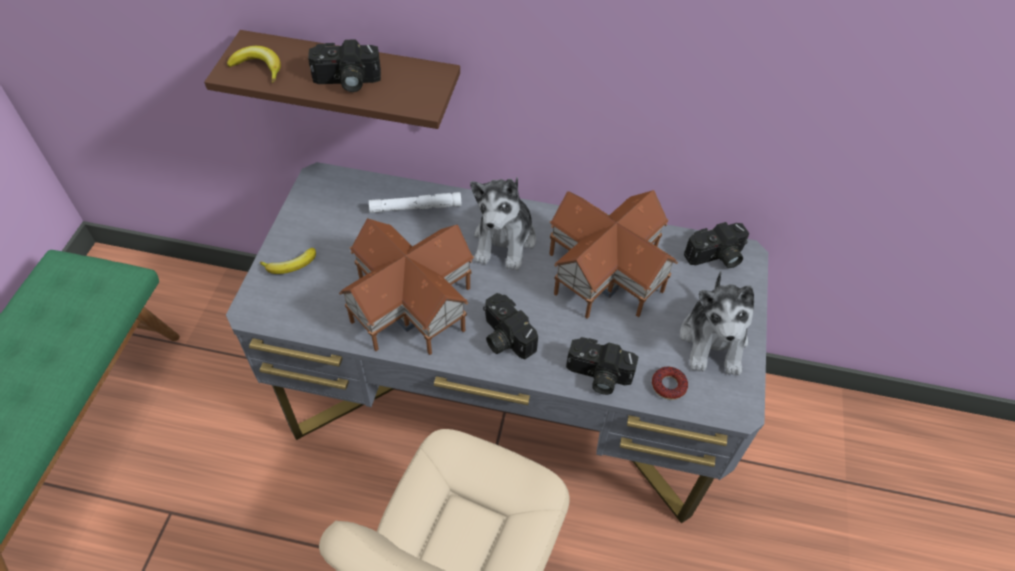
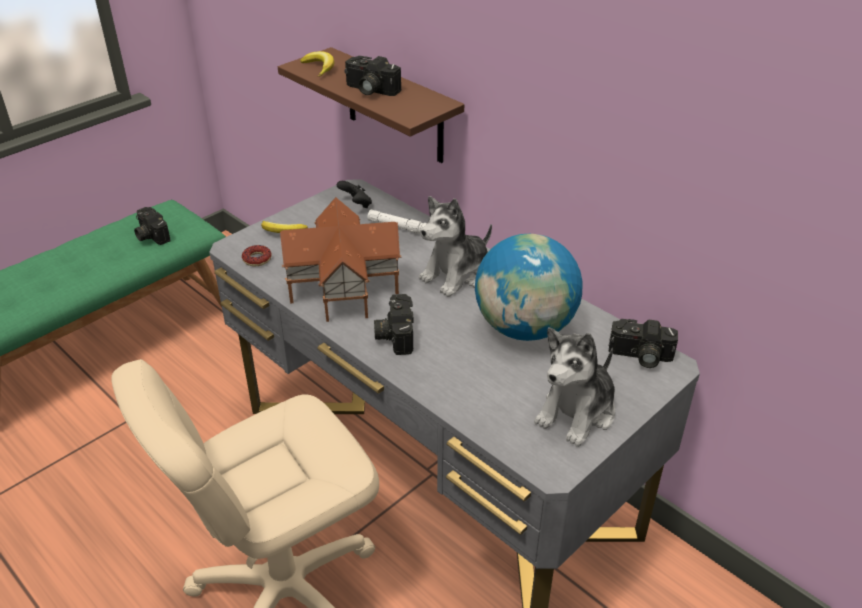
camera: 35 degrees right, 15 degrees down
(339, 197) = (356, 205): none -> black game controller
(598, 376) = (446, 391): camera -> camera (150, 235)
(608, 273) = (525, 328): toy house -> globe
(668, 385) = (502, 425): donut -> donut (257, 259)

